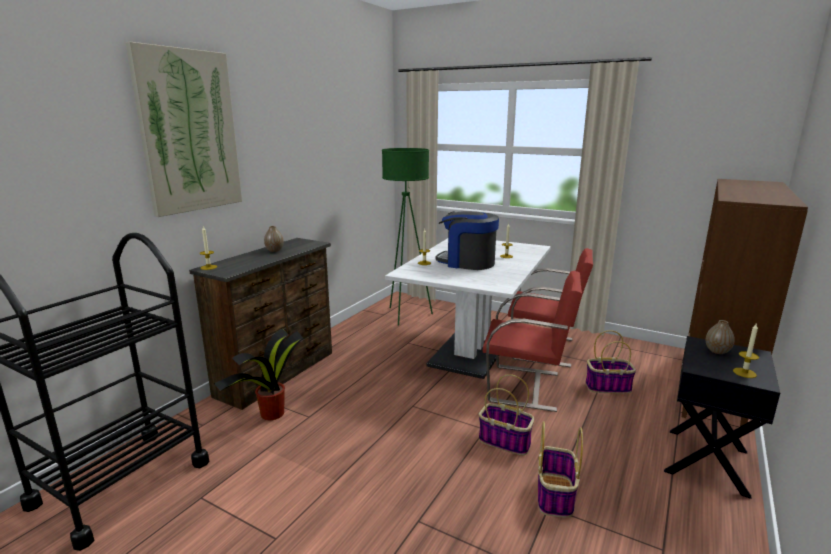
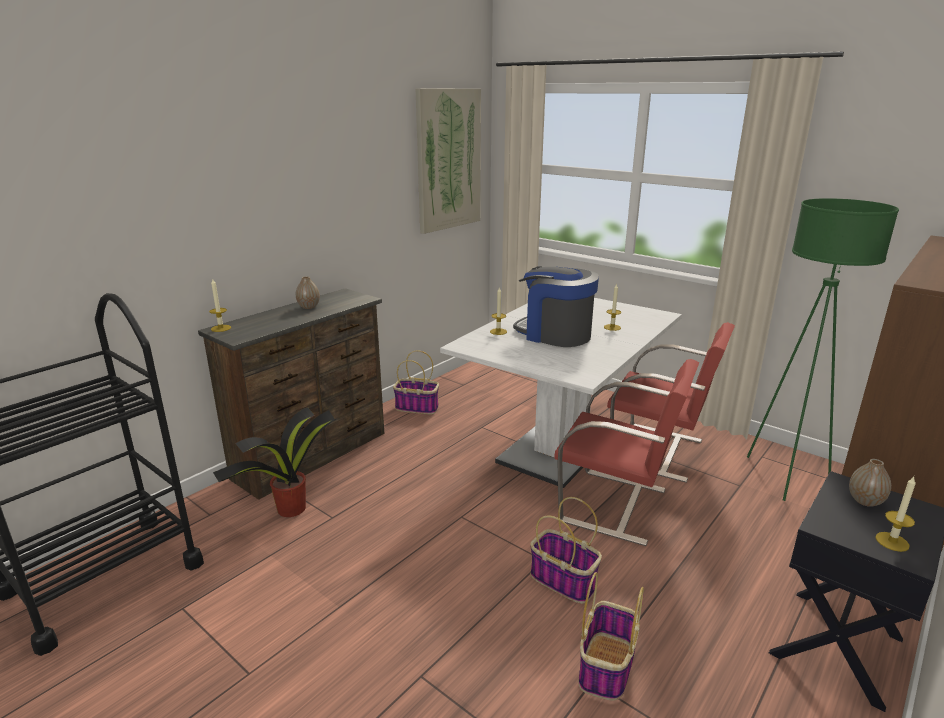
camera: 10 degrees right, 5 degrees up
(189, 132) = (195, 161): picture -> picture (448, 160)
(406, 315) = (491, 388): green floor lamp -> green floor lamp (786, 477)
(608, 387) = (730, 517): basket -> basket (418, 407)

